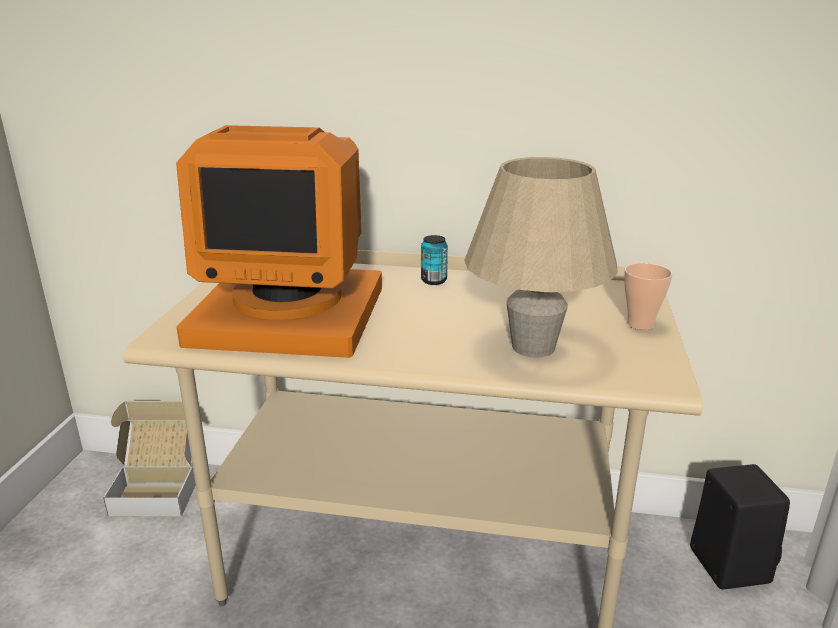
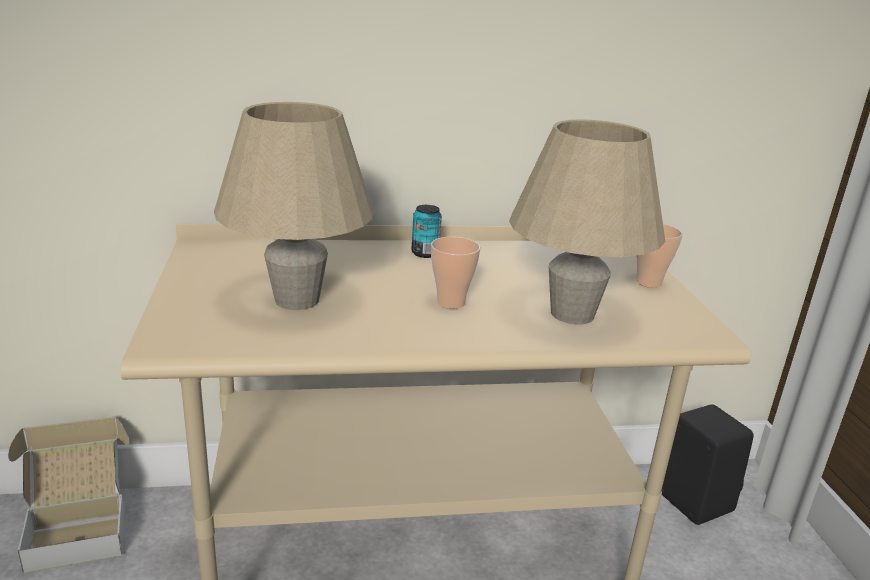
camera: 20 degrees left, 0 degrees up
(291, 312) = (297, 300): monitor -> beige table lamp
(423, 326) = (451, 303): none -> cup

